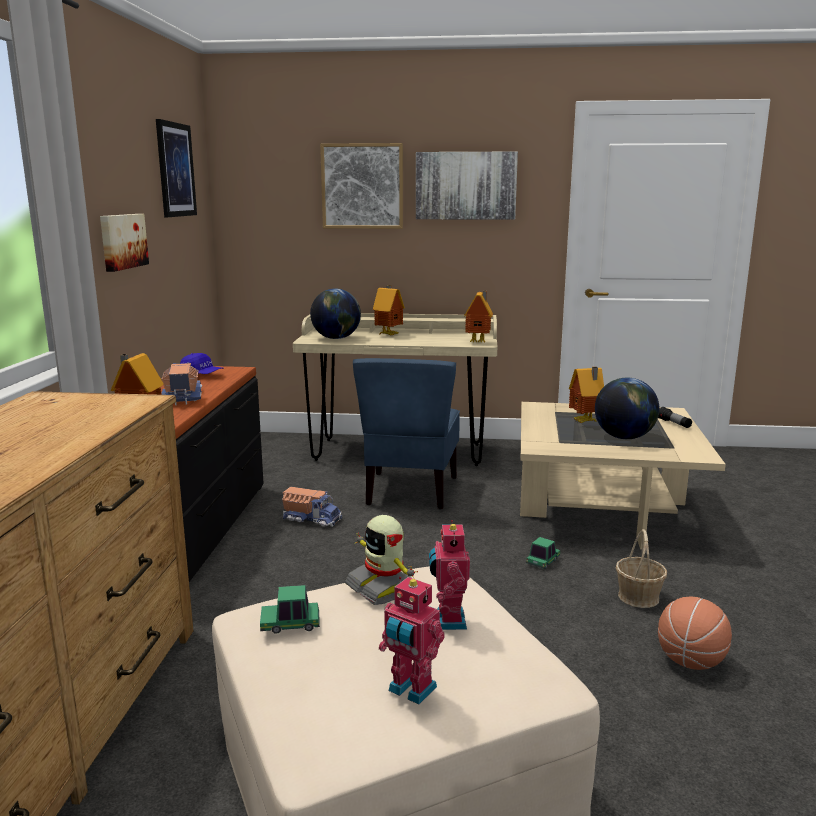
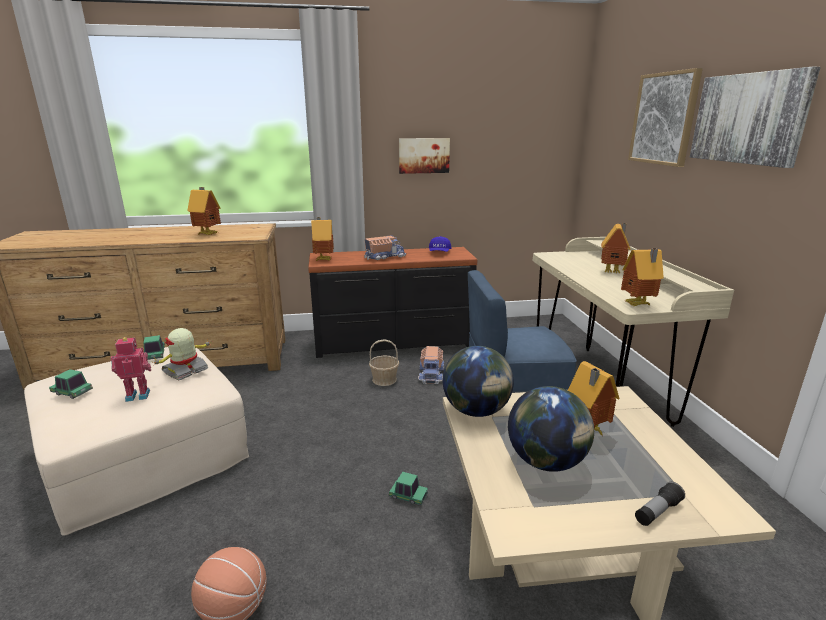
camera: 75 degrees right, 5 degrees up
(56, 427) = (208, 234): none -> toy house
(175, 170) = (519, 106): picture -> none
(336, 338) = (568, 260): globe -> globe (476, 411)
(410, 690) = (72, 392): toy robot -> toy car
(638, 597) = (353, 571): basket -> basket (384, 380)

